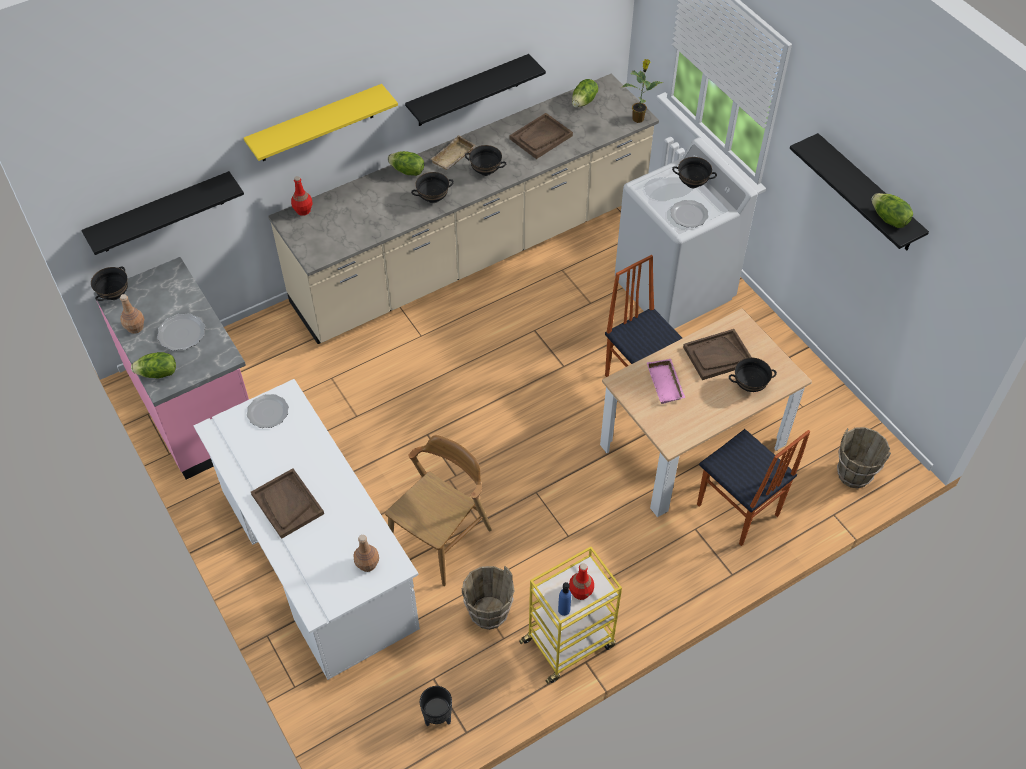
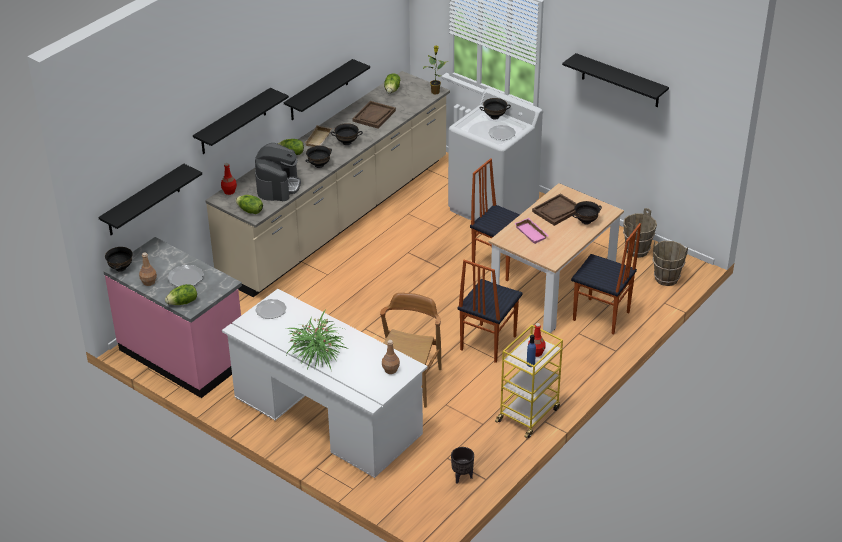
camera: 20 degrees left, 15 degrees down
(287, 504) = (316, 354): brown tray -> potted plant
(316, 124) = (233, 122): yellow shelf -> black shelf
(366, 218) = (278, 186): none -> coffee machine
(489, 614) = (465, 414): brown bucket -> brown bucket (637, 250)
(568, 506) = (487, 343): none -> chair
(888, 219) = (642, 86): lettuce -> lettuce (250, 211)

